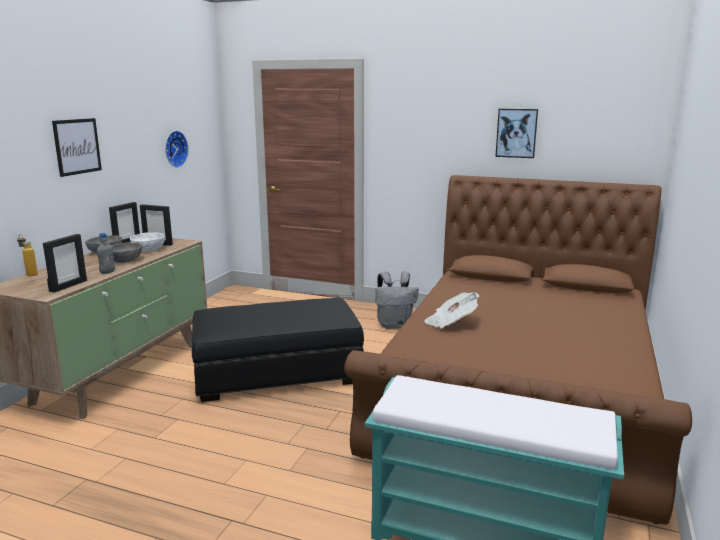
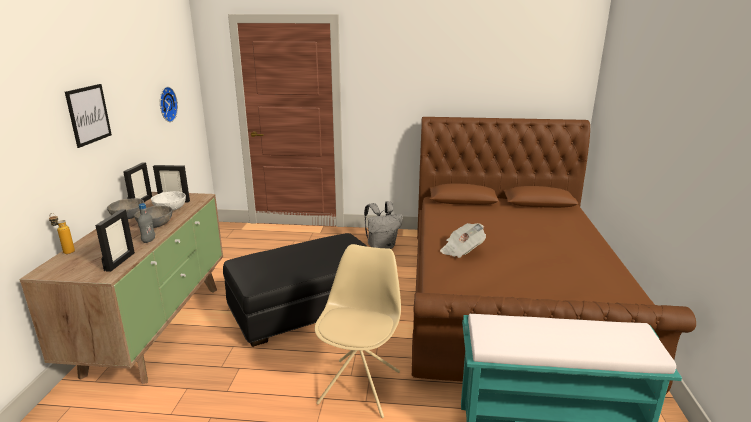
camera: 15 degrees left, 5 degrees up
(292, 455) = (360, 386): none -> beige chair
(516, 133) = (475, 79): picture -> none

